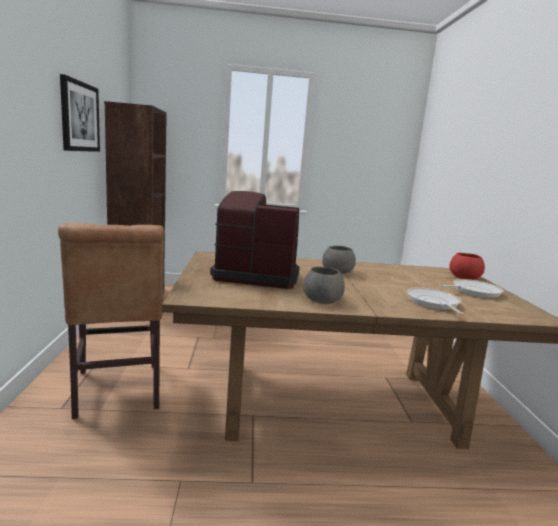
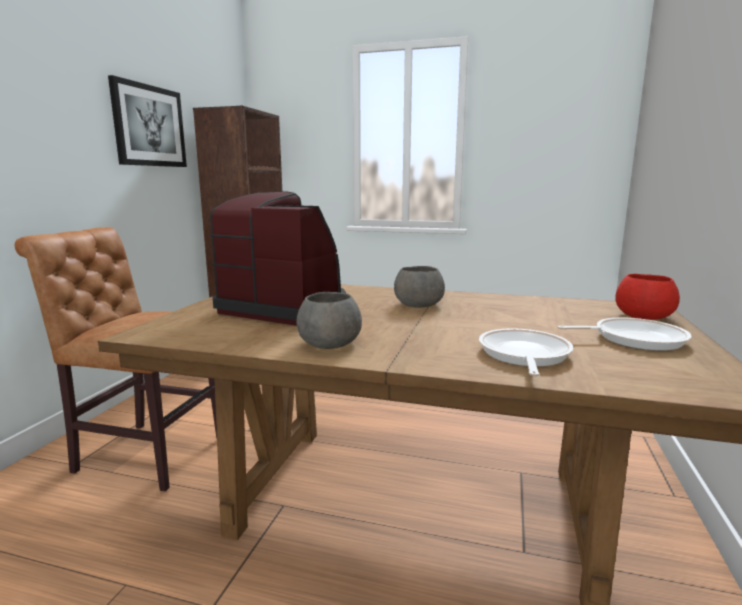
camera: 20 degrees right, 0 degrees up
(117, 393) = (145, 453): brown chair -> brown chair turned 105 degrees clockwise

